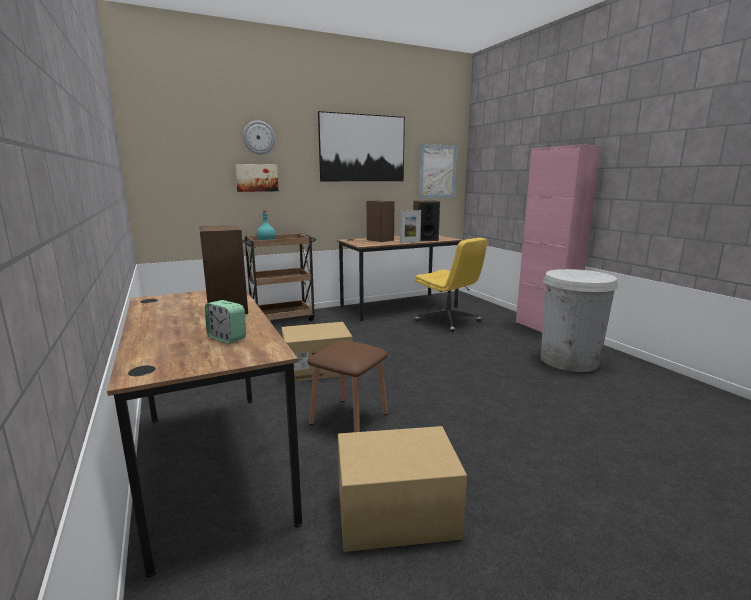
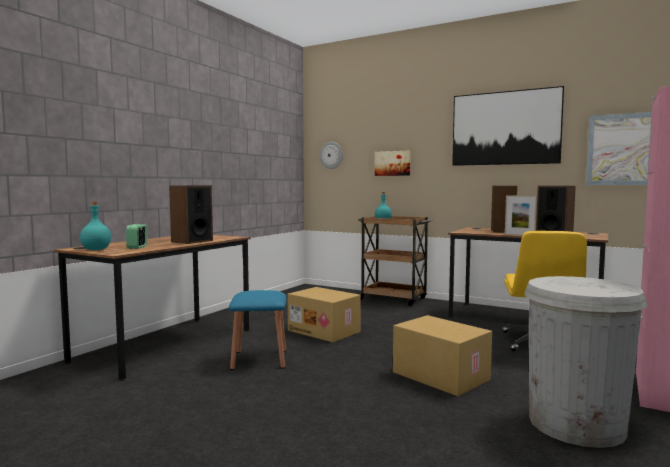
camera: 55 degrees right, 10 degrees down
(200, 362) = (96, 250): none -> turquoise bottle
(259, 137) = (397, 127): wall clock -> wall clock (331, 155)
(349, 418) = (259, 359): brown stool -> blue stool
(396, 515) = (148, 402): cardboard box -> cardboard box (439, 376)

